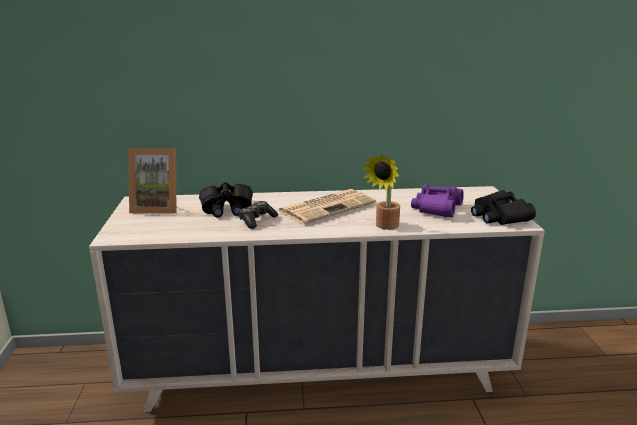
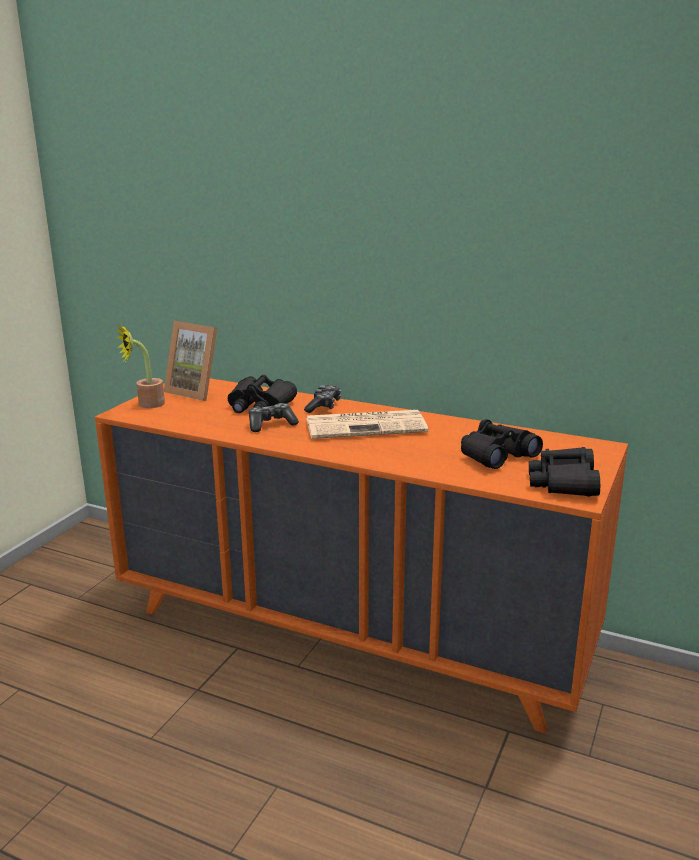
camera: 30 degrees right, 0 degrees up
(276, 199) = (323, 406): none -> game controller
(319, 369) = (351, 632): beige dresser -> orange dresser
(384, 226) = (397, 461): potted plant -> potted plant (146, 404)
(437, 208) = (496, 455): purple binoculars -> black binoculars

